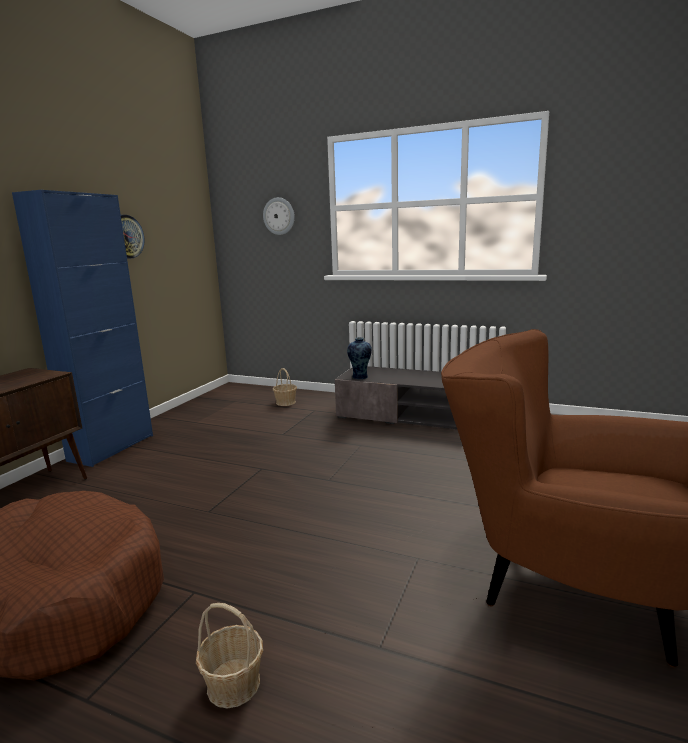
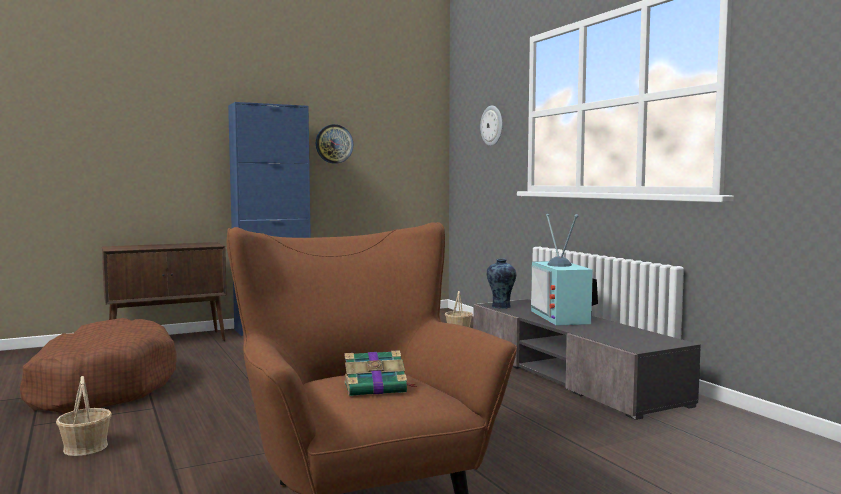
camera: 40 degrees right, 10 degrees down
(422, 376) = (564, 317): none -> television
(623, 490) = (377, 387): none -> book

